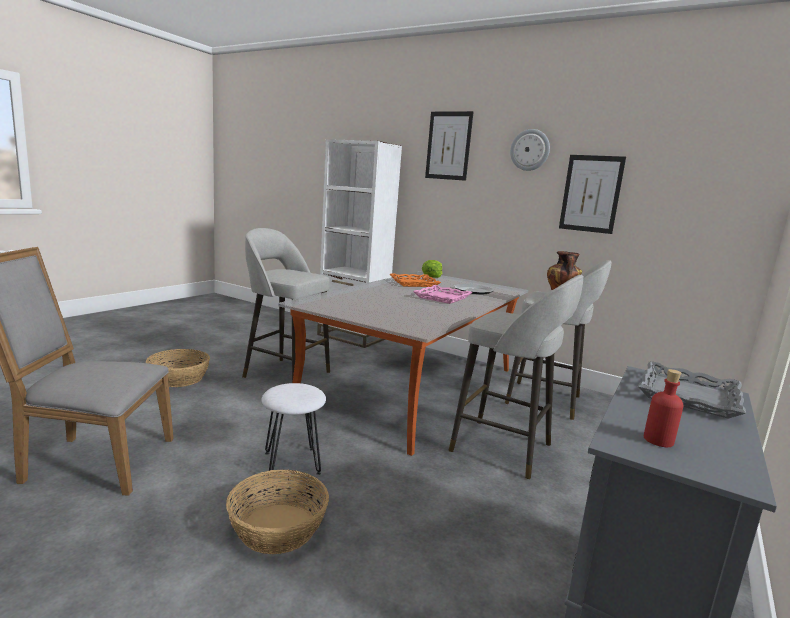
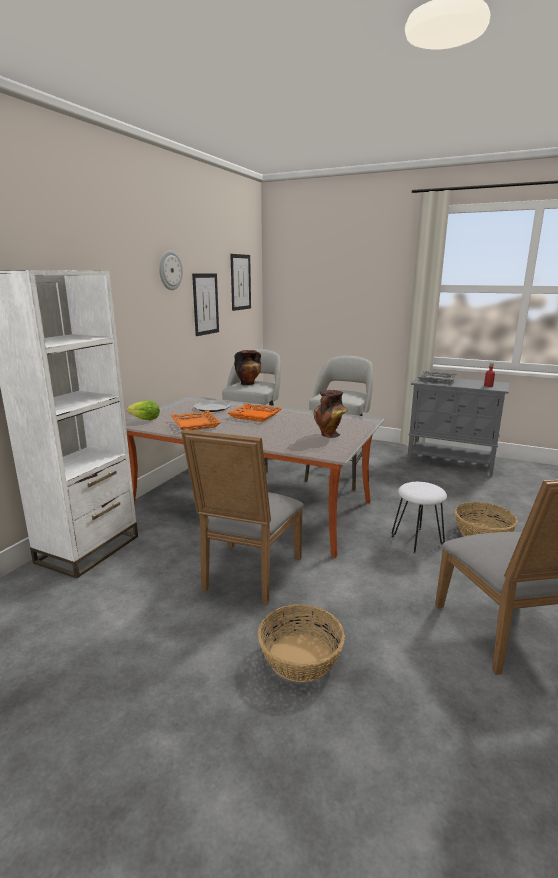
camera: 95 degrees left, 5 degrees up
(285, 374) = (247, 576): grey stool -> grey chair
(362, 309) = (329, 435): none -> vase
(442, 298) = (255, 415): pink tray -> orange tray
(448, 145) = (108, 268): picture -> picture (240, 282)

